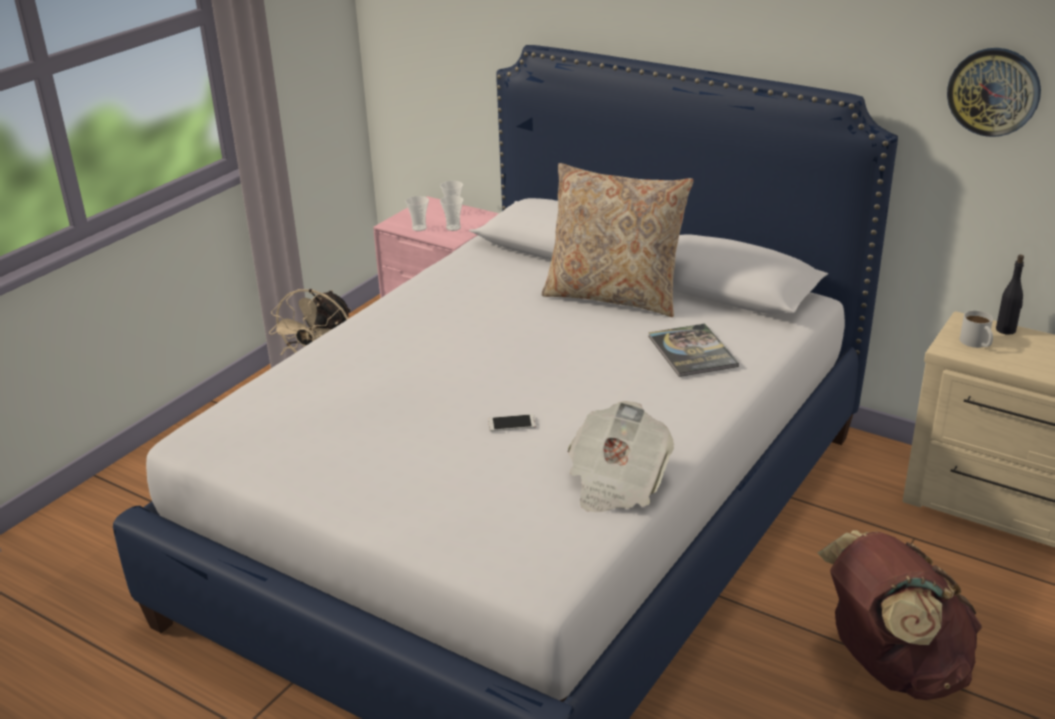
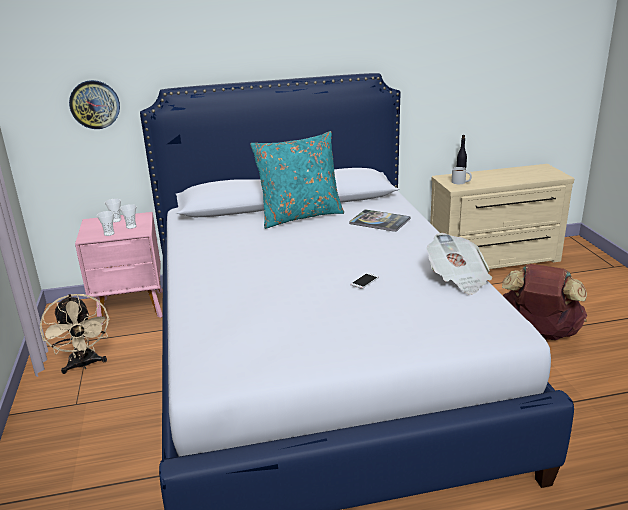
camera: 45 degrees left, 5 degrees down
(614, 296) = (300, 216): beige pillow -> turquoise pillow
(993, 91) = (434, 58): wall clock -> wall clock (95, 104)

